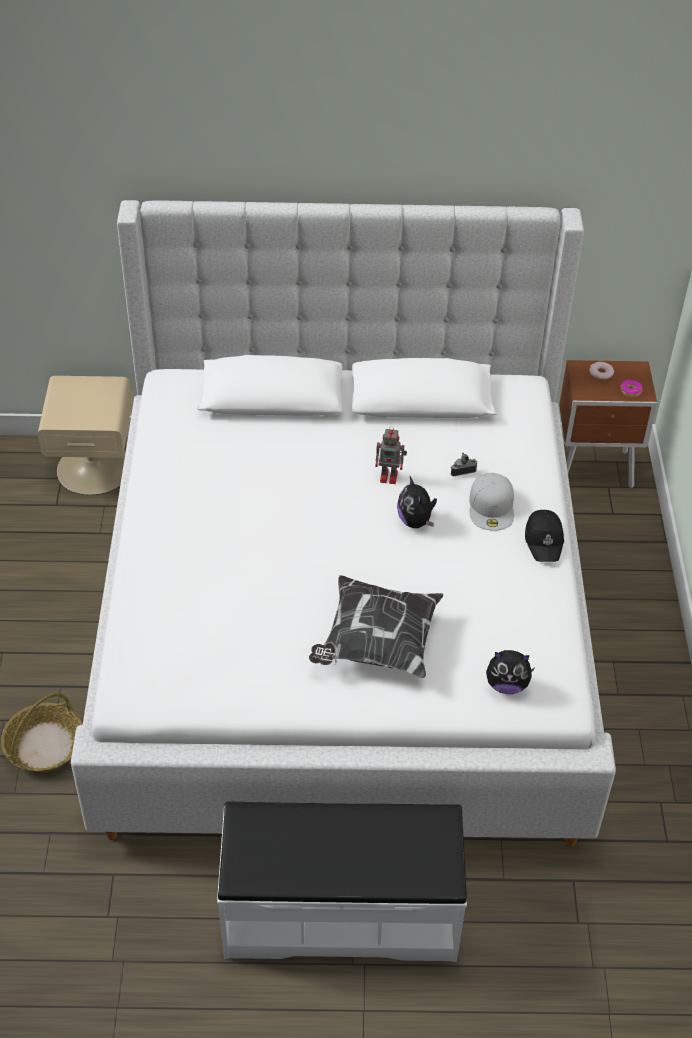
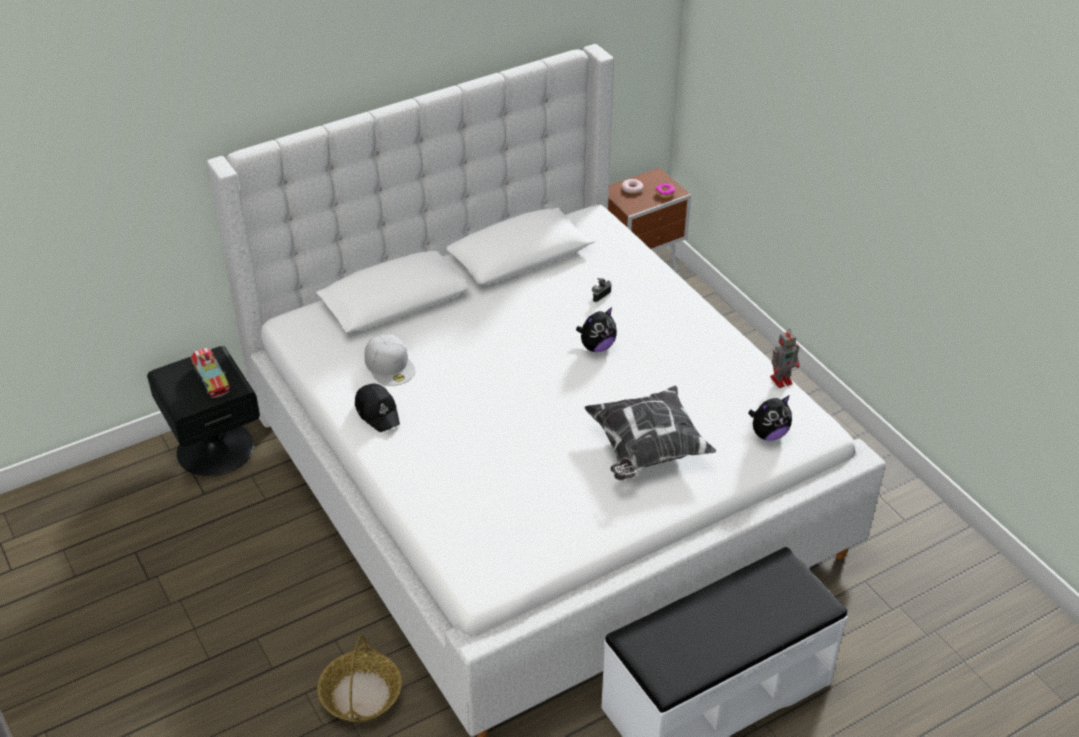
camera: 30 degrees left, 5 degrees down
(93, 404) = (211, 379): none -> toy truck
(94, 467) = (215, 448): beige nightstand -> black nightstand
(390, 476) = (547, 322): toy robot -> toy robot (782, 380)
(416, 521) = (596, 347): plush toy -> plush toy turned 75 degrees counterclockwise
(492, 507) = (645, 312): white cap -> white cap (390, 365)
(544, 540) = (705, 320): black cap -> black cap (378, 412)

